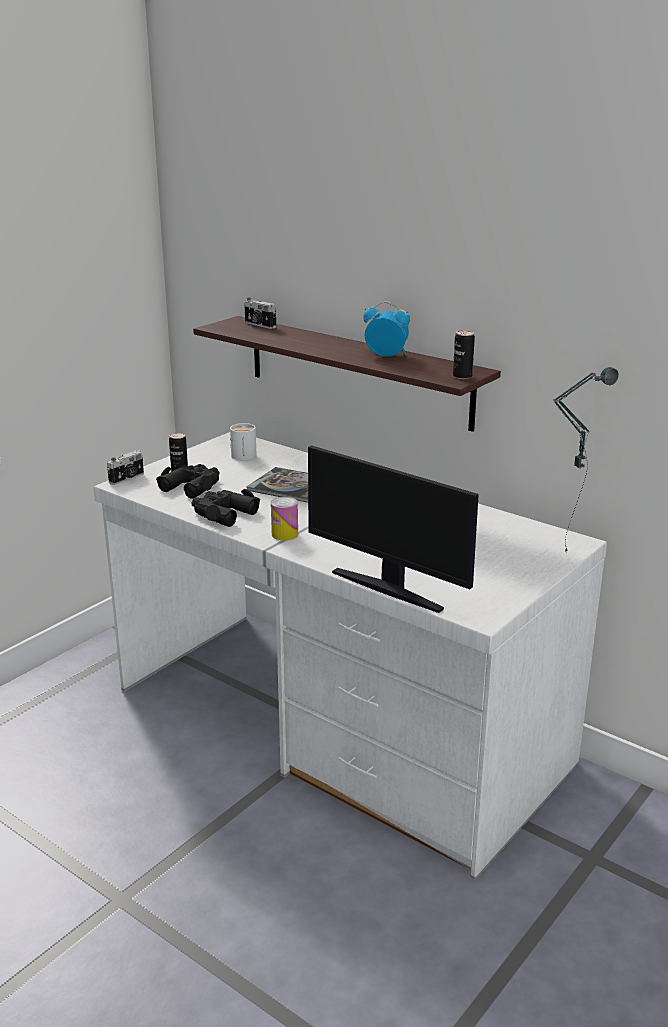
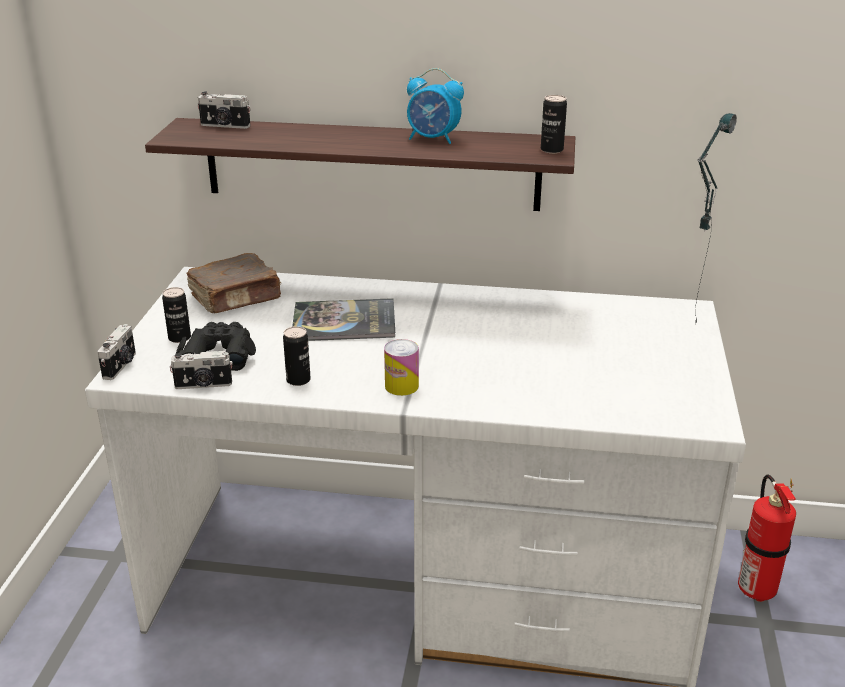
camera: 30 degrees left, 5 degrees up
(161, 501) = (203, 385): none -> camera
(222, 513) = (298, 380): black binoculars -> can
(243, 456) = (236, 298): white mug -> brown book
(386, 355) = (433, 139): alarm clock -> alarm clock turned 150 degrees counterclockwise
(388, 588) = (588, 419): monitor -> none
(609, 829) = (754, 588): none -> fire extinguisher

